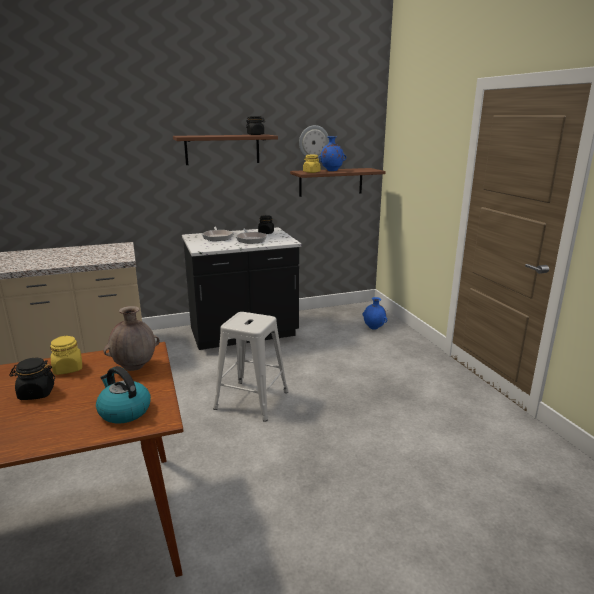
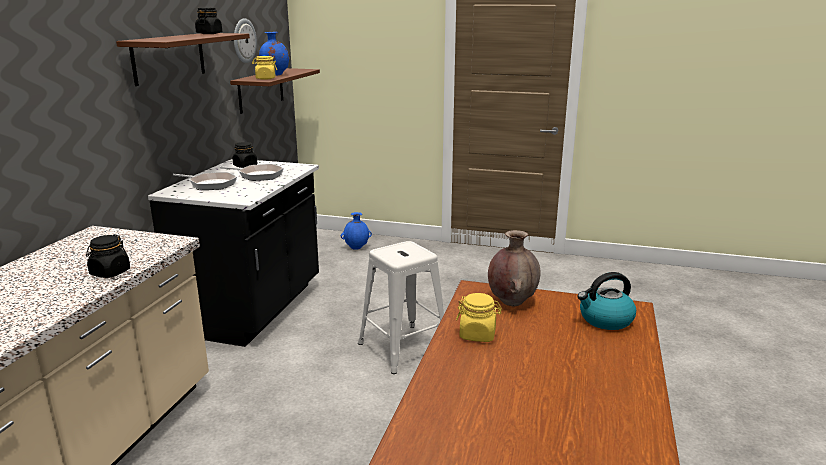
camera: 55 degrees left, 0 degrees up
(36, 393) = (526, 358): black jar -> black jar (110, 272)

